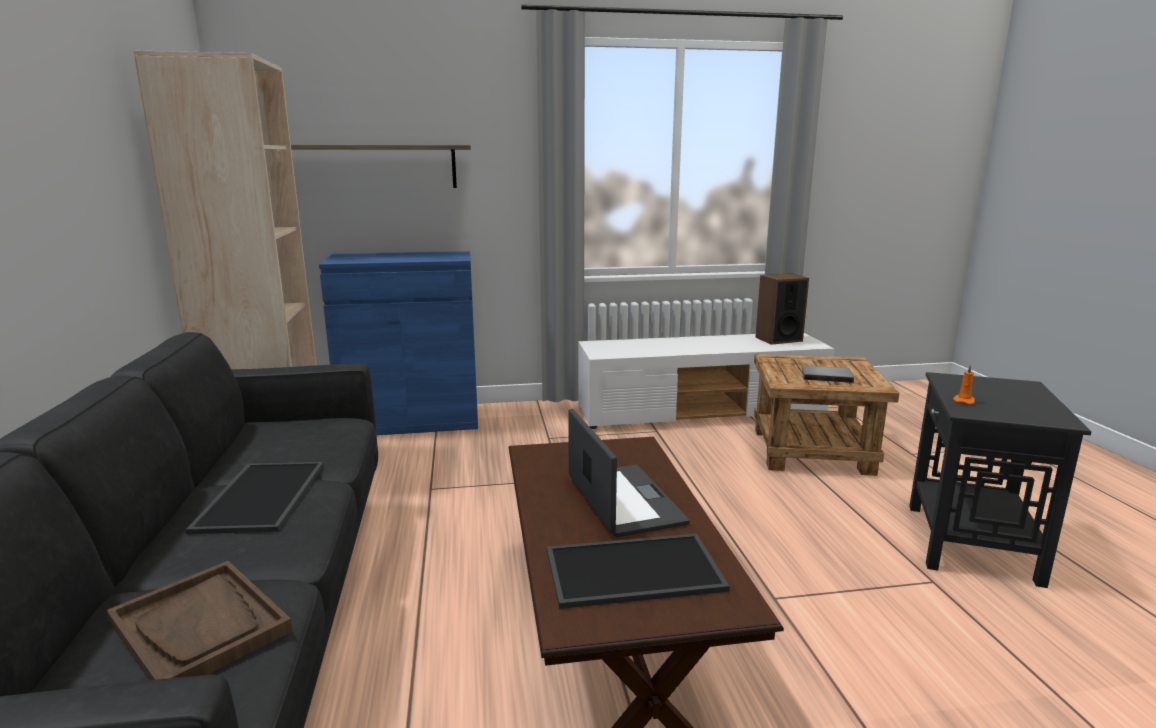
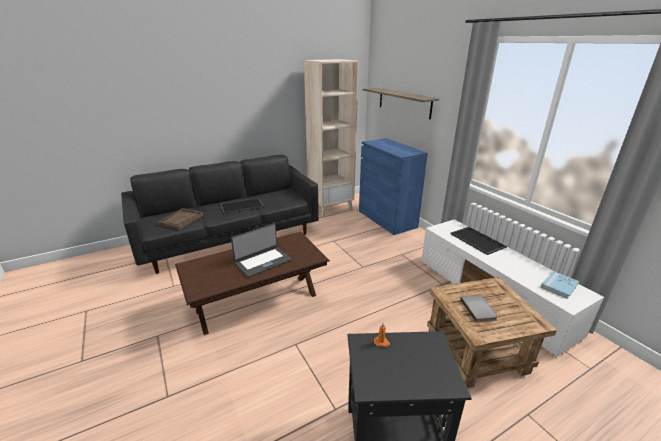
camera: 70 degrees right, 10 degrees up
(632, 572) = (214, 271): tray -> tray (476, 240)
(778, 339) = (559, 286): speaker -> blue book

